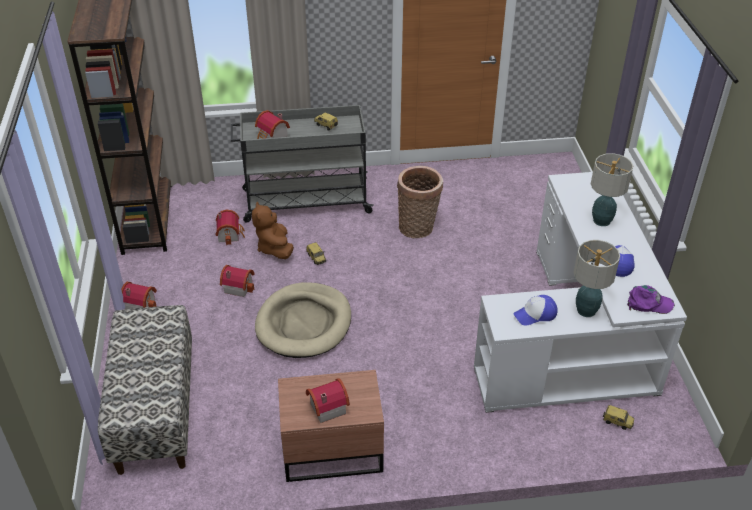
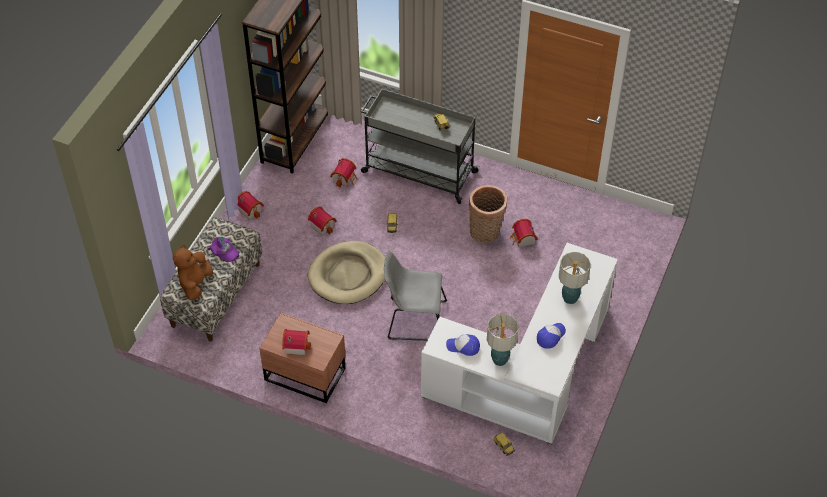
camera: 30 degrees right, 10 degrees up
(272, 137) = (394, 119): toy house -> toy house (522, 240)
(274, 248) = (368, 204): brown plush toy -> brown plush toy (195, 283)
(412, 337) = (414, 319): none -> grey chair
(649, 303) = (542, 375): purple cap -> purple cap (224, 251)

